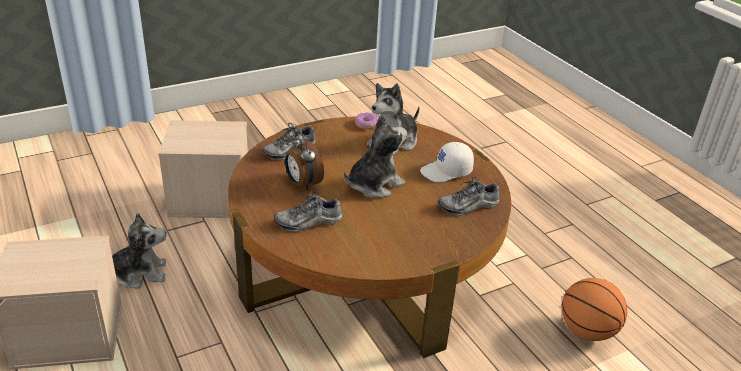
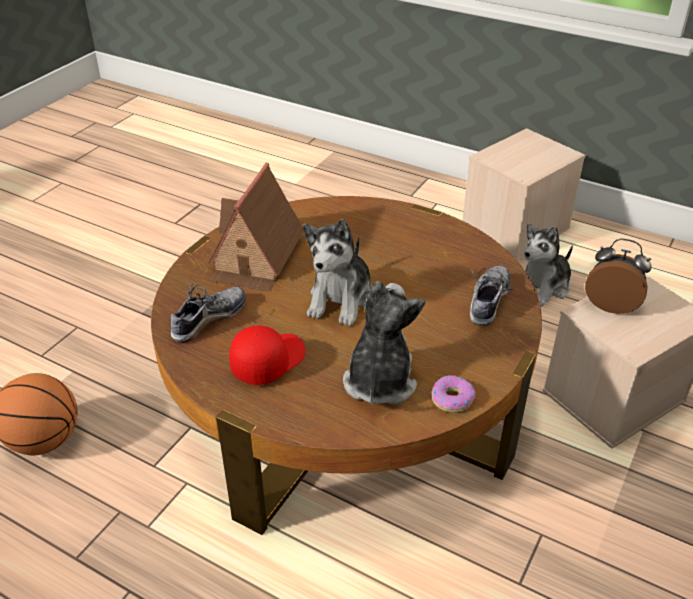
camera: 150 degrees right, 5 degrees up
(302, 183) = (418, 266): alarm clock -> alarm clock (611, 304)
(308, 222) = (363, 231): shoe -> none
(406, 235) = (256, 257): none -> toy house
(446, 172) = (268, 361): white cap -> red cap

